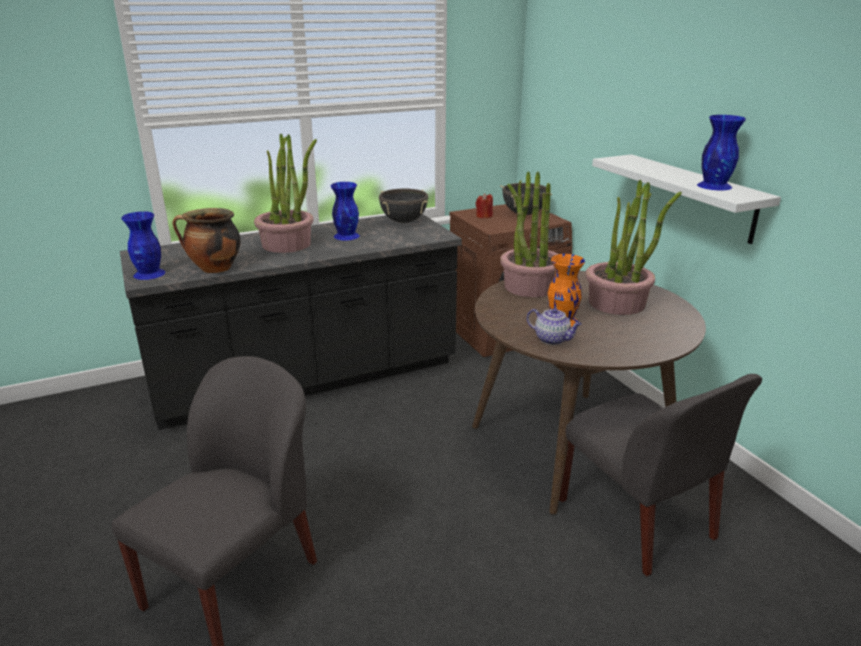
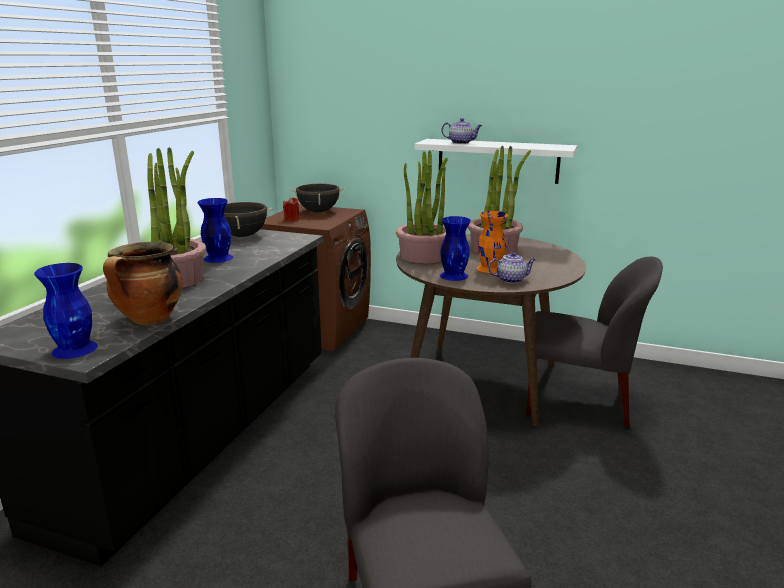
camera: 45 degrees left, 5 degrees down
(643, 167) = (461, 143): none -> teapot
(714, 186) = (532, 145): blue vase -> blue vase (453, 275)

